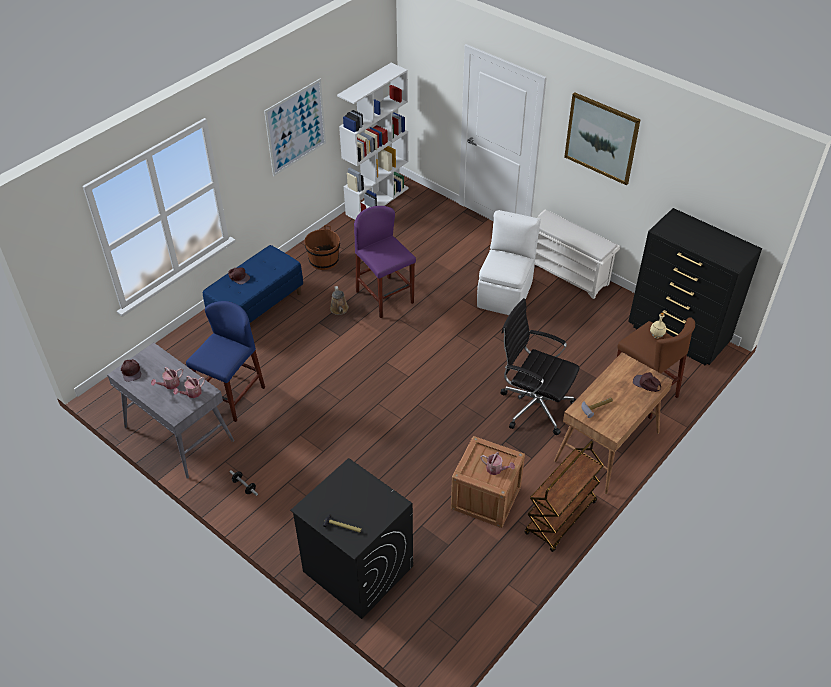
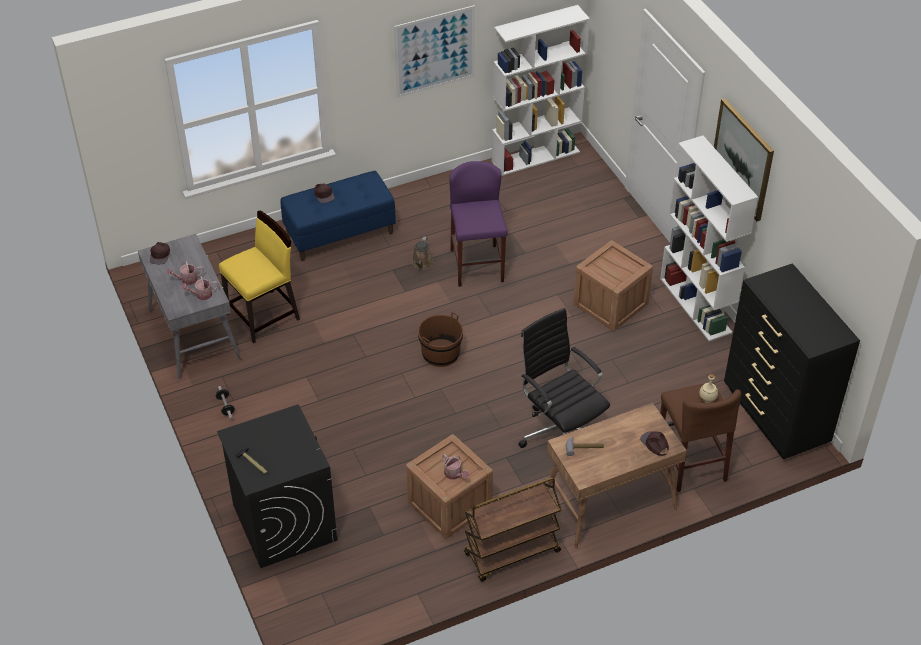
camera: 25 degrees right, 0 degrees up
(232, 397) = (264, 316): blue stool -> yellow chair
(324, 260) = (437, 205): brown bucket -> brown bucket (440, 353)
(505, 293) = (610, 304): white chair -> crate
(568, 273) = (696, 305): white shoe rack -> white bookcase

